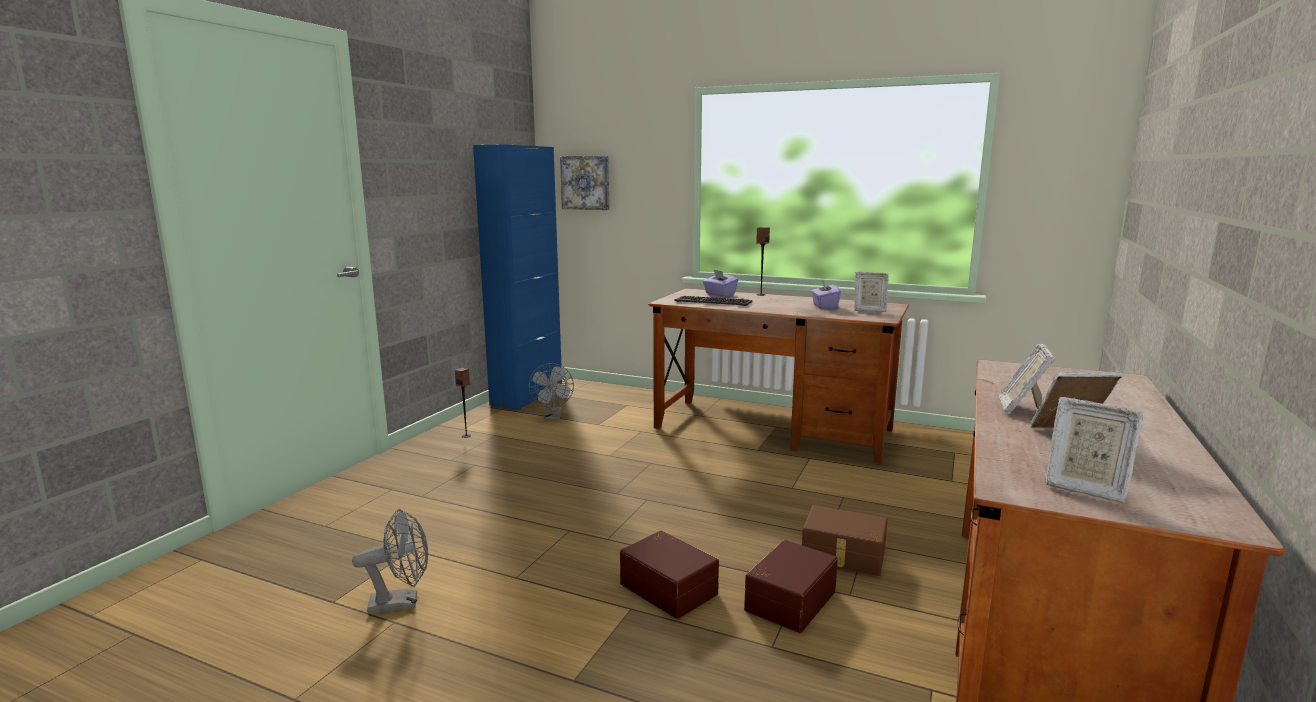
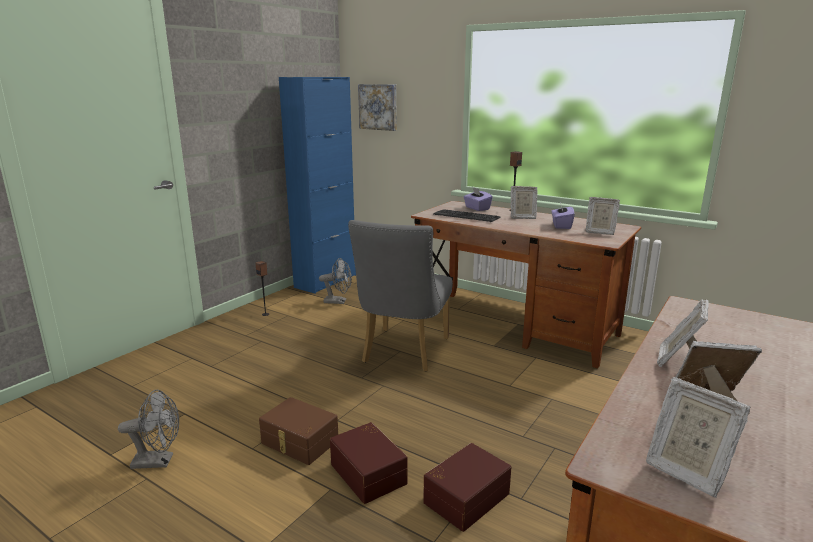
camera: 10 degrees right, 5 degrees up
(553, 417) = (338, 301): grey fan -> grey fan turned 90 degrees counterclockwise
(655, 465) = (403, 353): none -> grey chair
(776, 300) = (522, 217): none -> picture frame
(843, 555) = (530, 458): brown storage box -> brown storage box (299, 442)

